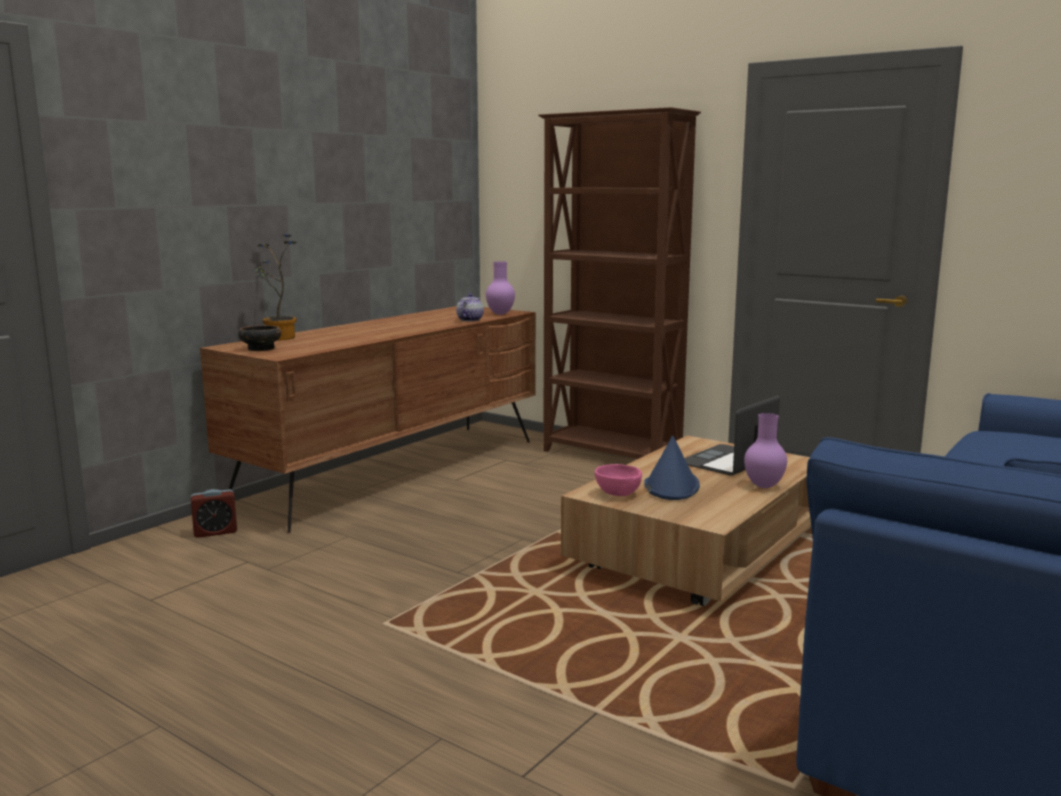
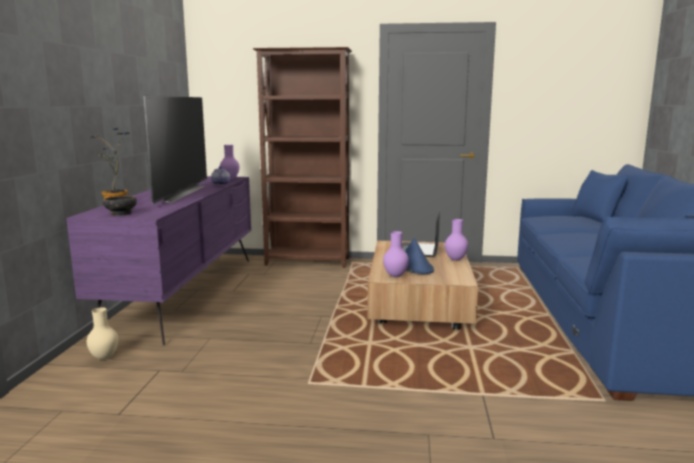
camera: 30 degrees left, 0 degrees up
(215, 532) = (104, 357): alarm clock -> beige vase
(385, 328) = (177, 193): none -> television
(394, 472) = (184, 293): brown tv stand -> purple tv stand
(618, 494) = (396, 276): pink bowl -> purple vase

